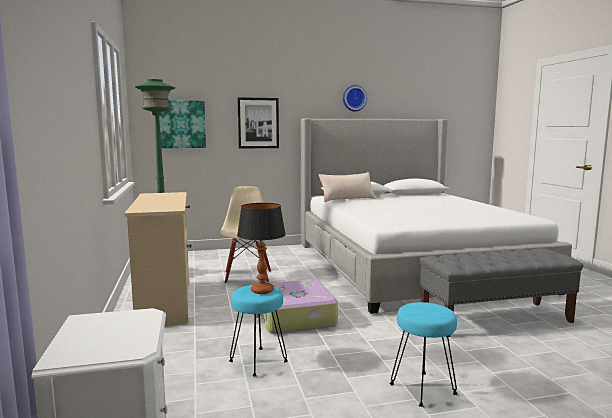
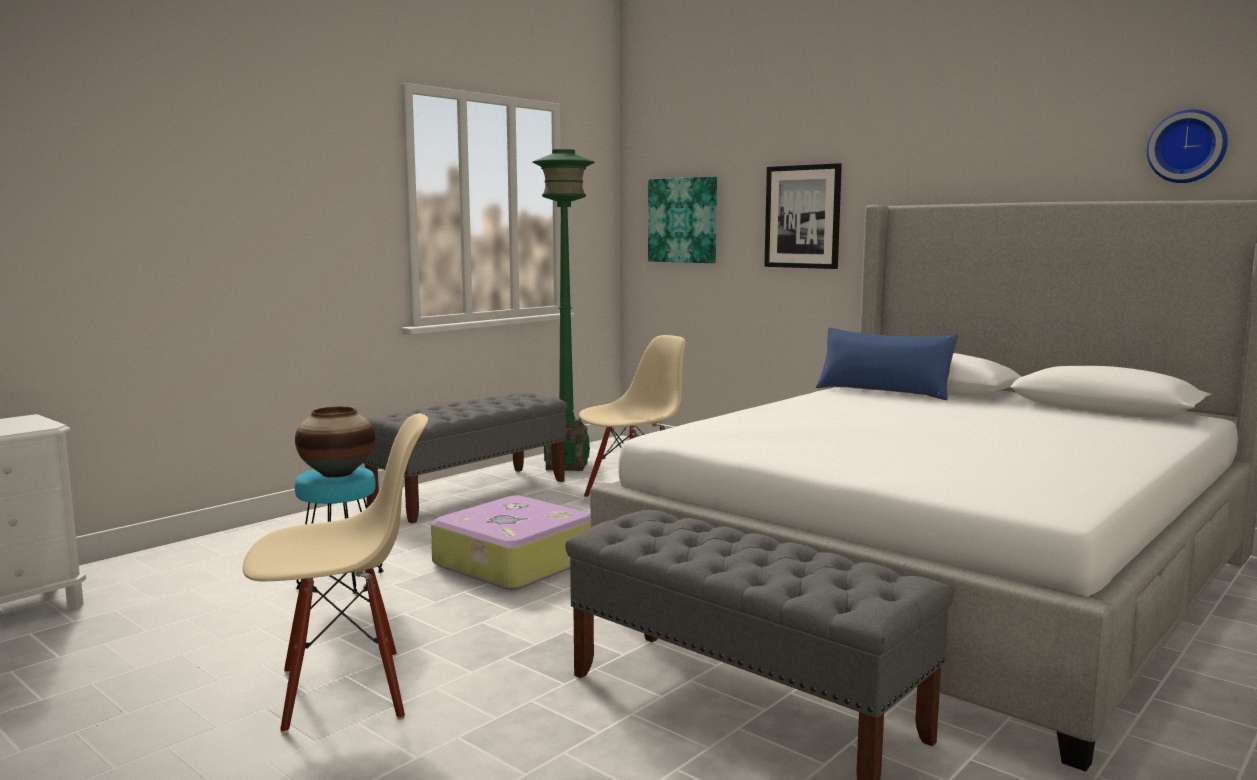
camera: 55 degrees right, 0 degrees up
(165, 302) = (471, 493): beige dresser -> grey bench
(262, 290) = (337, 473): table lamp -> vase
(347, 199) = (883, 391): beige pillow -> blue pillow
(354, 98) = (1014, 152): wall clock -> wall clock (1187, 147)
(423, 389) = (344, 691): turquoise stool -> beige chair

